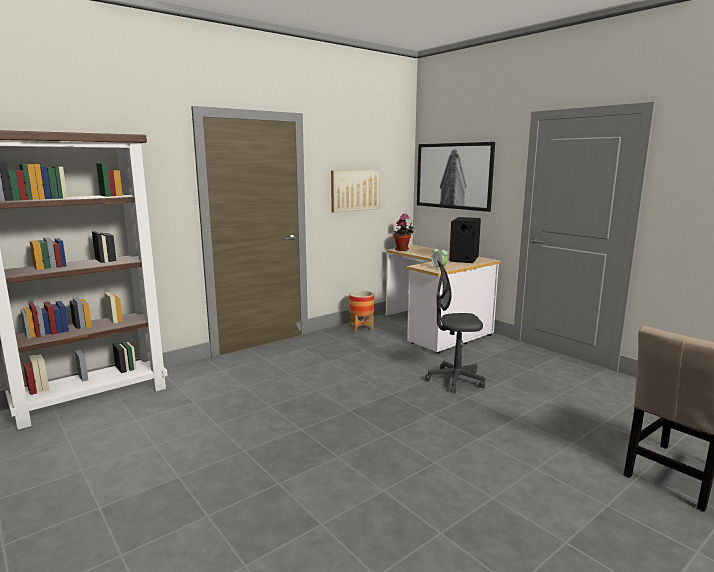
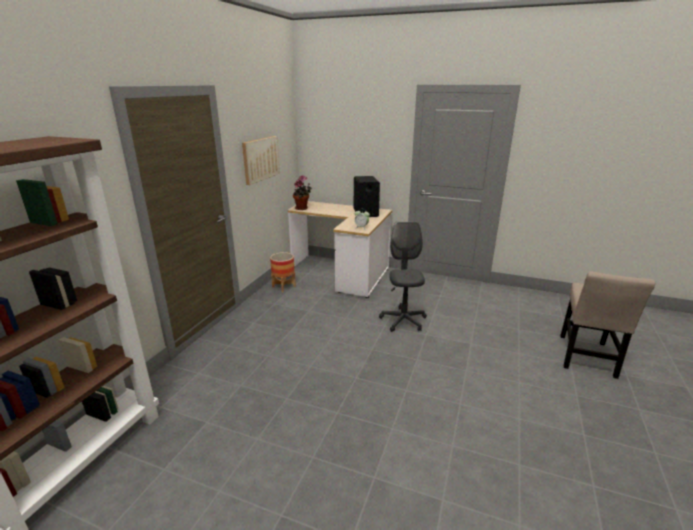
camera: 30 degrees left, 10 degrees up
(454, 176) = (341, 138): picture -> none
(455, 380) = (403, 321): grey office chair -> grey office chair turned 120 degrees clockwise

